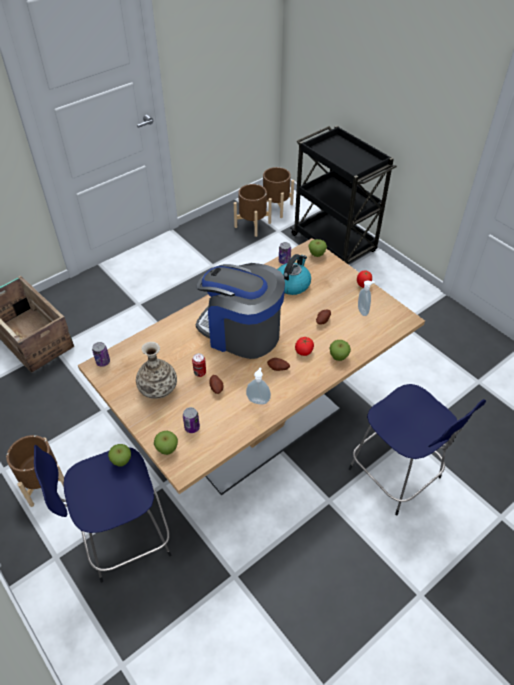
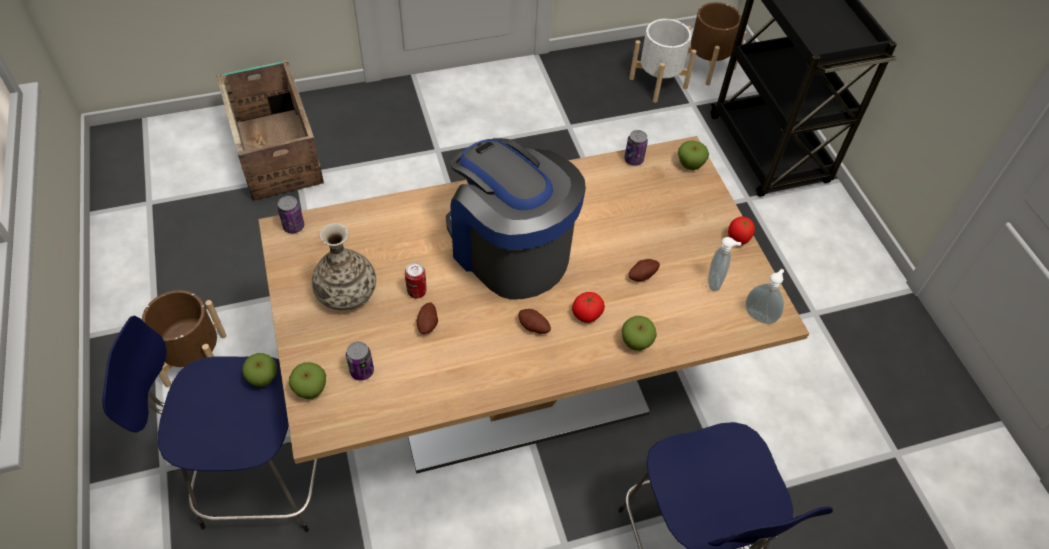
camera: 20 degrees right, 5 degrees up
(253, 225) = (658, 83): brown planter -> white planter
(258, 400) = (478, 366): soap dispenser -> soap dispenser (760, 315)
(292, 284) = (626, 200): kettle -> none

